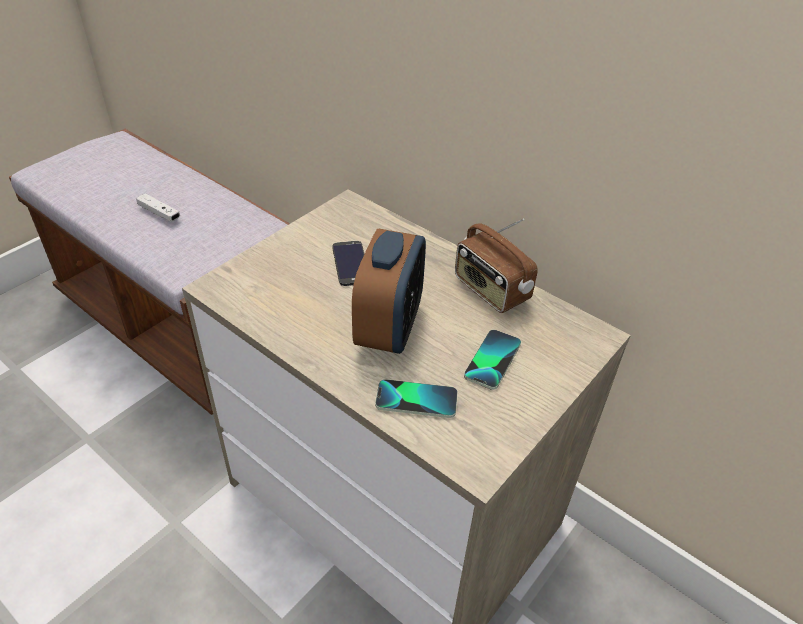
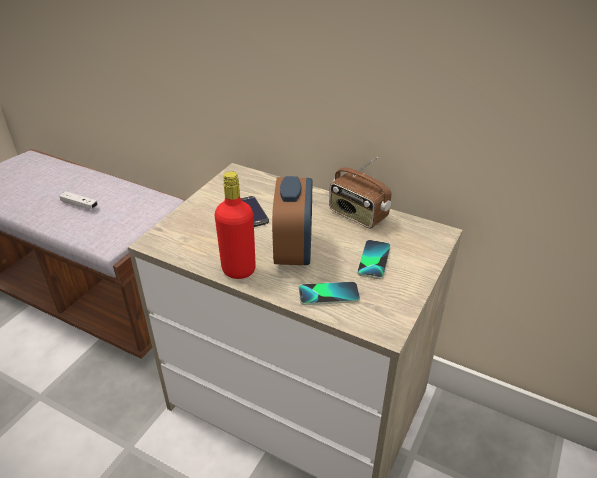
camera: 10 degrees left, 5 degrees down
(310, 344) = (238, 270): none -> red bottle

